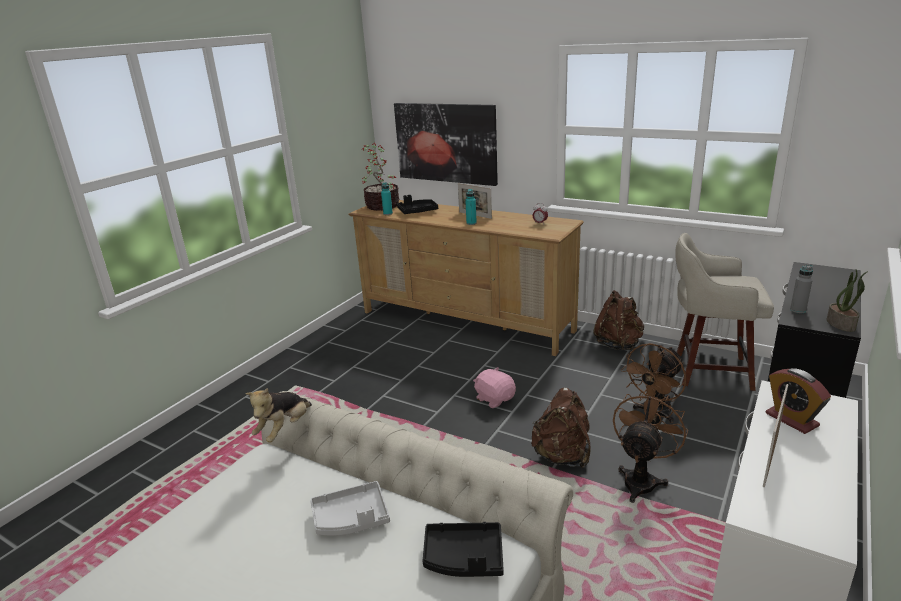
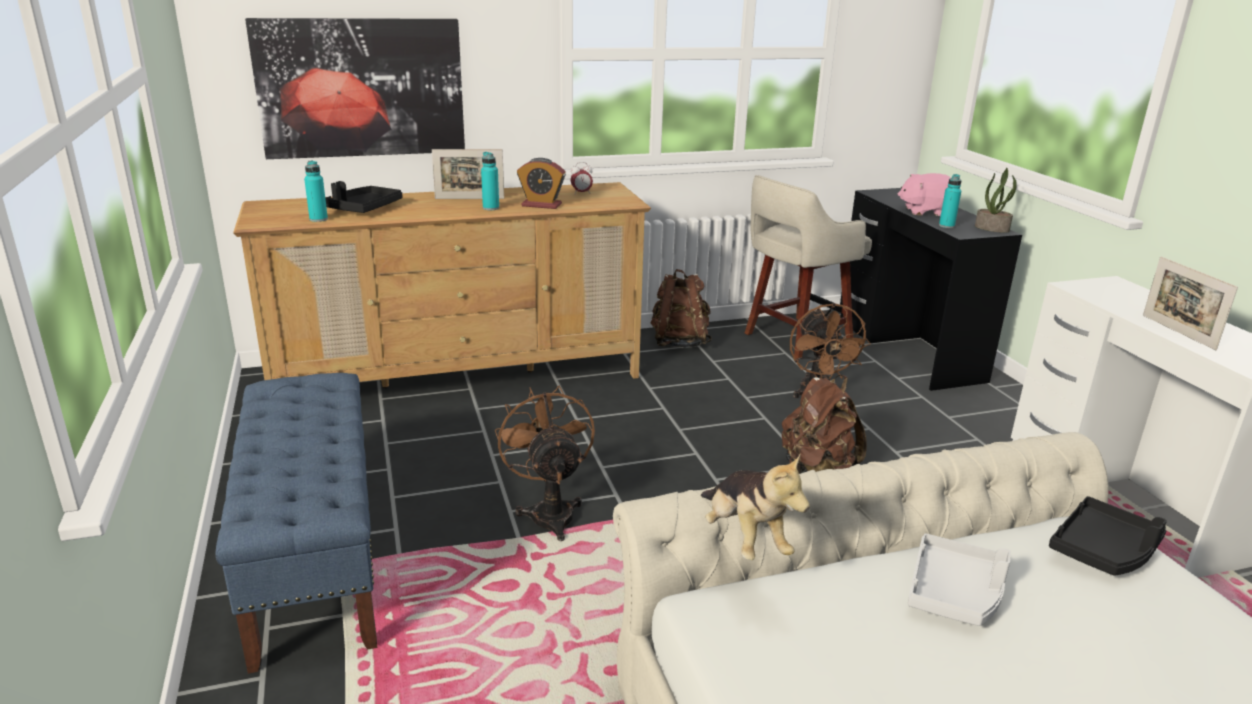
camera: 50 degrees left, 0 degrees up
(294, 378) = (315, 558): none -> blue bench
(381, 206) = (275, 211): potted plant -> none
(495, 399) = (655, 449): pink plush toy -> pink plush toy (925, 211)
(641, 479) = (905, 455): brown fan -> brown fan (550, 512)
(791, 419) = (1123, 301): alarm clock -> alarm clock (541, 205)
(798, 310) = (946, 226): grey bottle -> turquoise bottle

